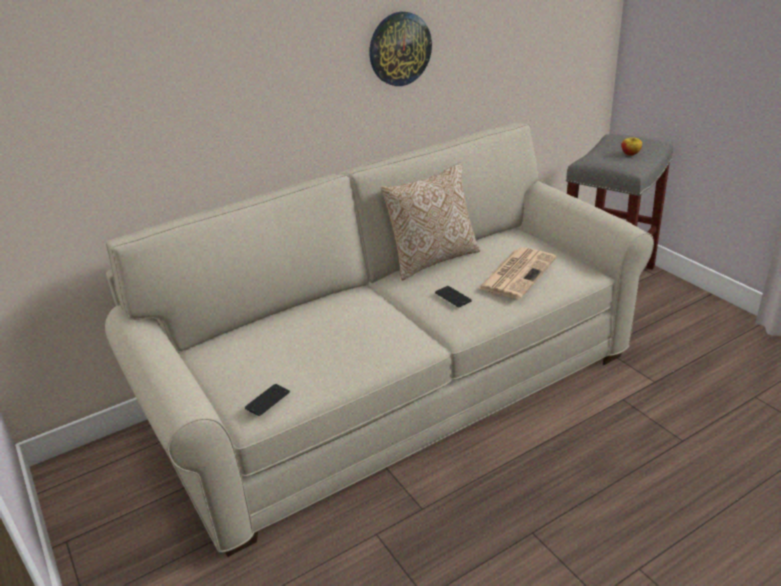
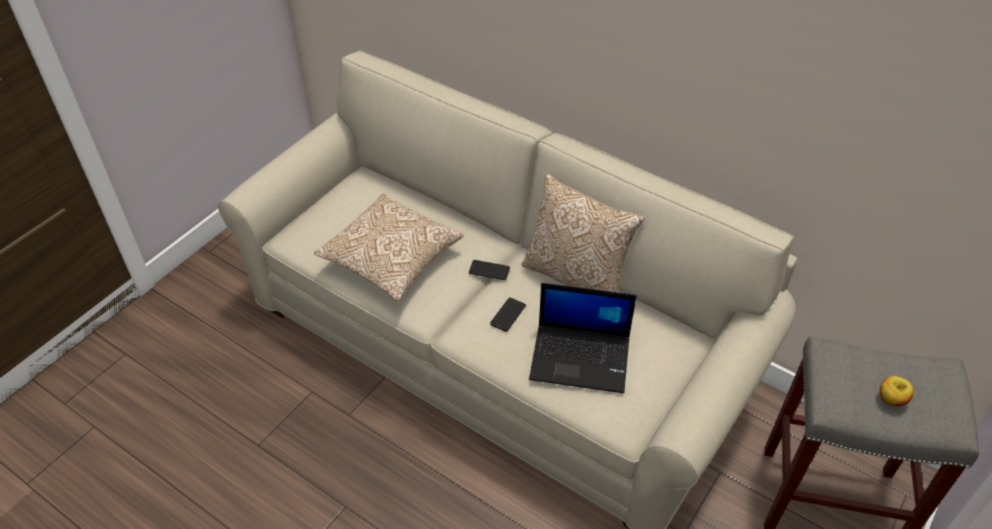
camera: 65 degrees right, 15 degrees up
(267, 400) = (306, 240): phone -> phone (489, 270)
(341, 347) = (391, 259): none -> pillow
(399, 49) = (678, 59): wall clock -> none
(517, 273) = (581, 358): newspaper -> laptop

